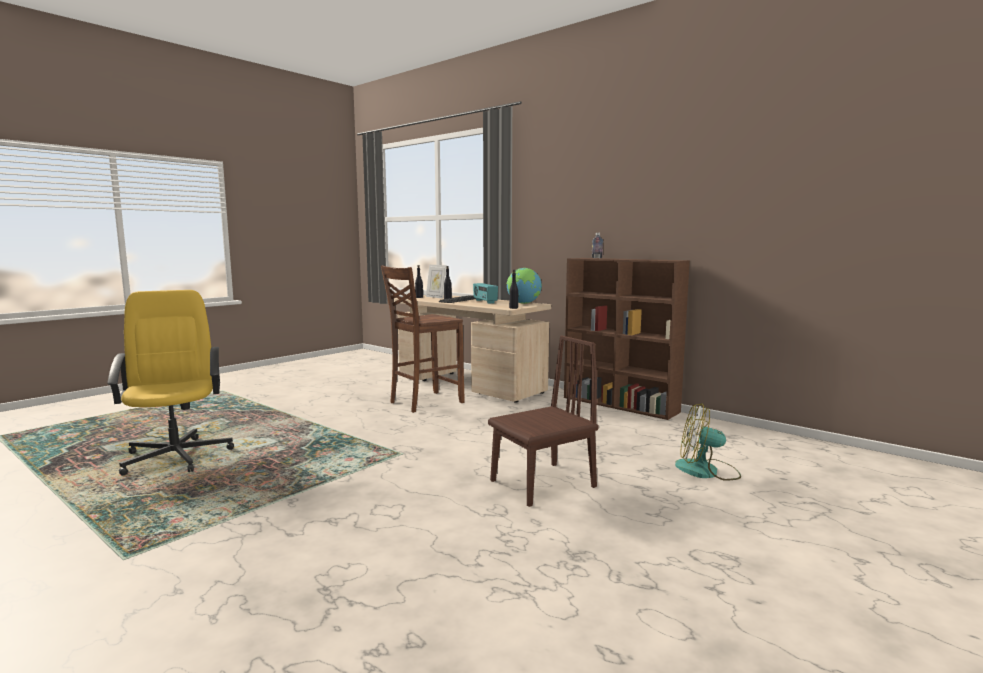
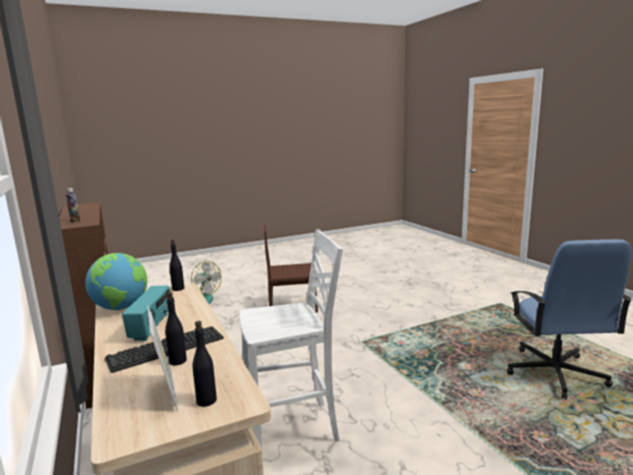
camera: 155 degrees left, 5 degrees up
(177, 456) = (555, 373): yellow office chair -> blue office chair
(424, 402) = (294, 429): brown chair -> white chair

